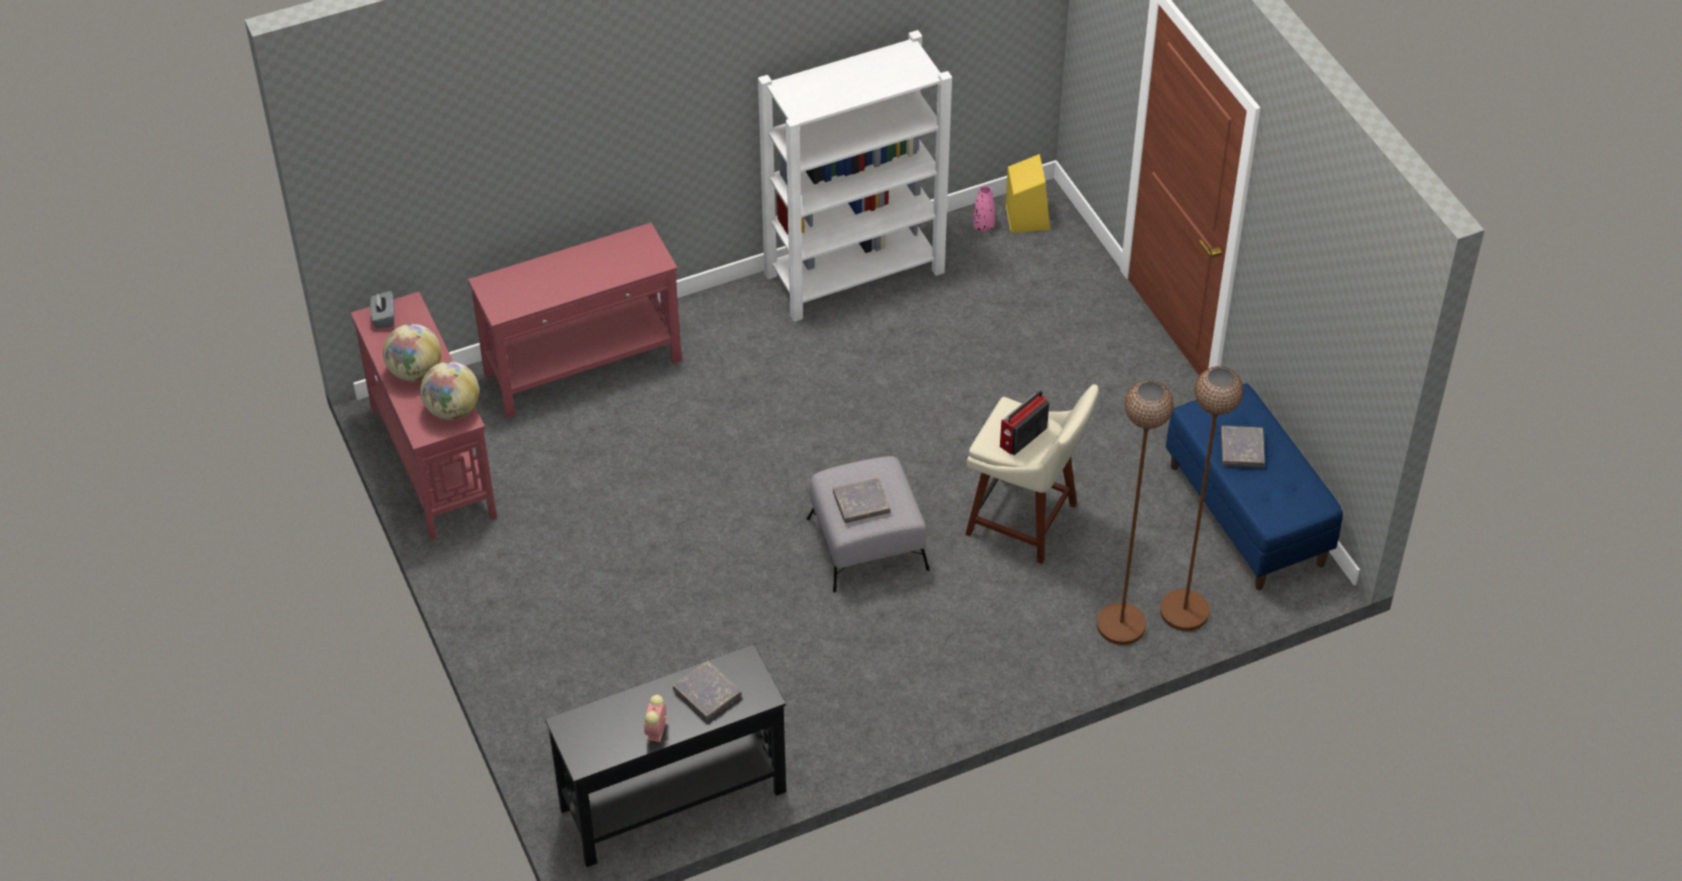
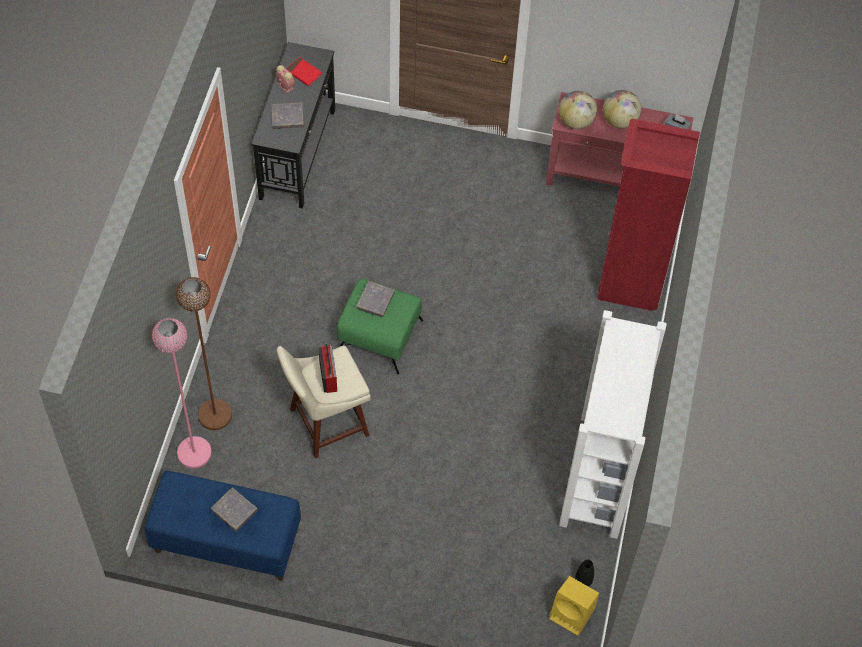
camera: 125 degrees right, 10 degrees up
(584, 367) = (629, 286): red console table -> red cabinet
(614, 726) = (303, 73): none -> red book
(867, 543) = (380, 336): grey ottoman -> green ottoman
(983, 226) = (583, 580): pink vase -> black vase
(1184, 612) = (194, 453): brown floor lamp -> pink floor lamp

